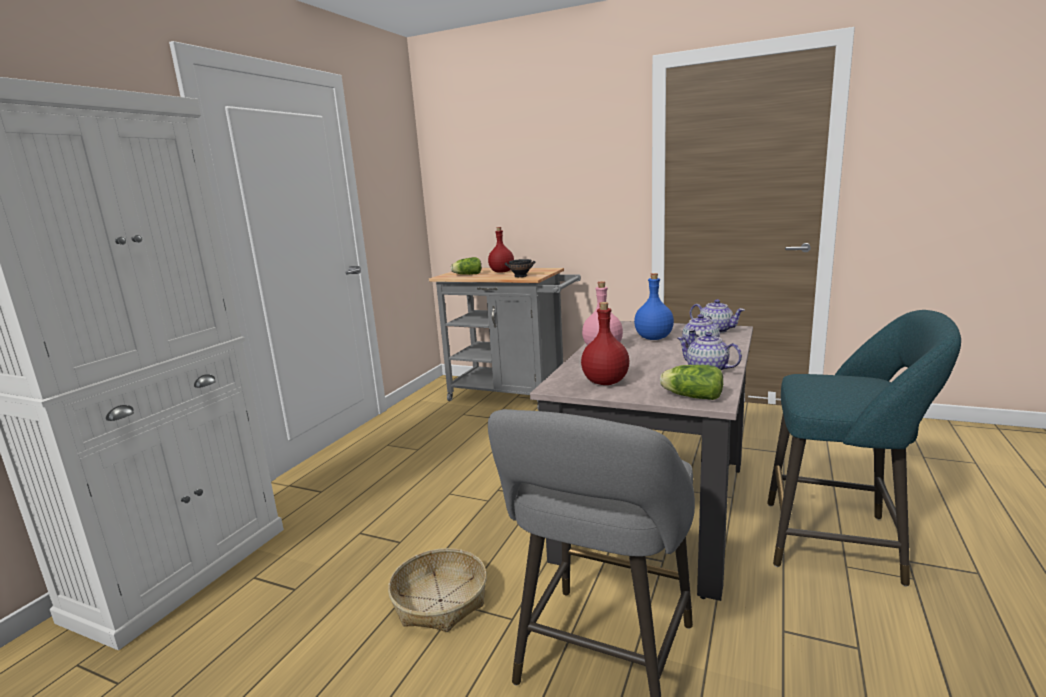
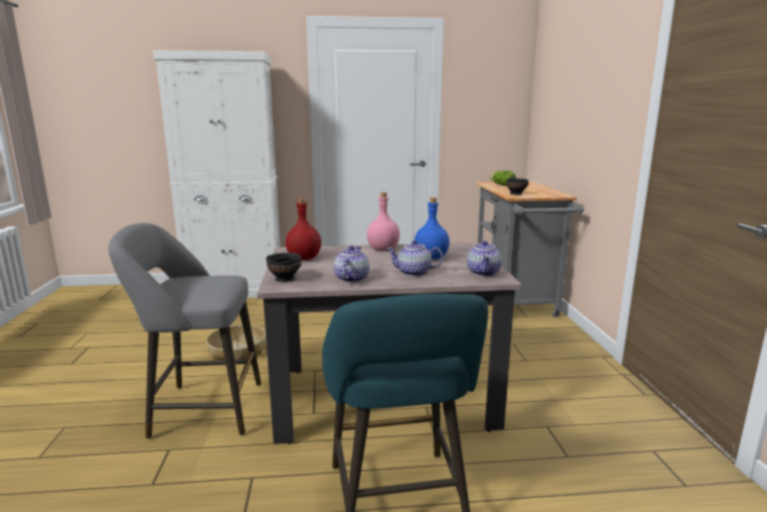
camera: 60 degrees right, 0 degrees up
(502, 272) = (527, 189): red bottle -> none
(690, 396) = (284, 279): lettuce -> black bowl

